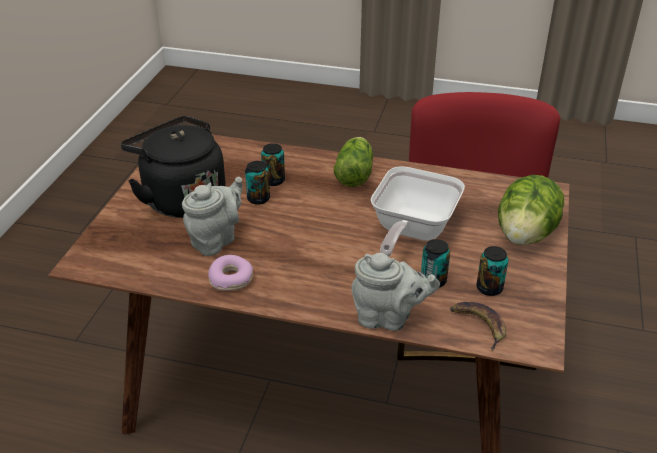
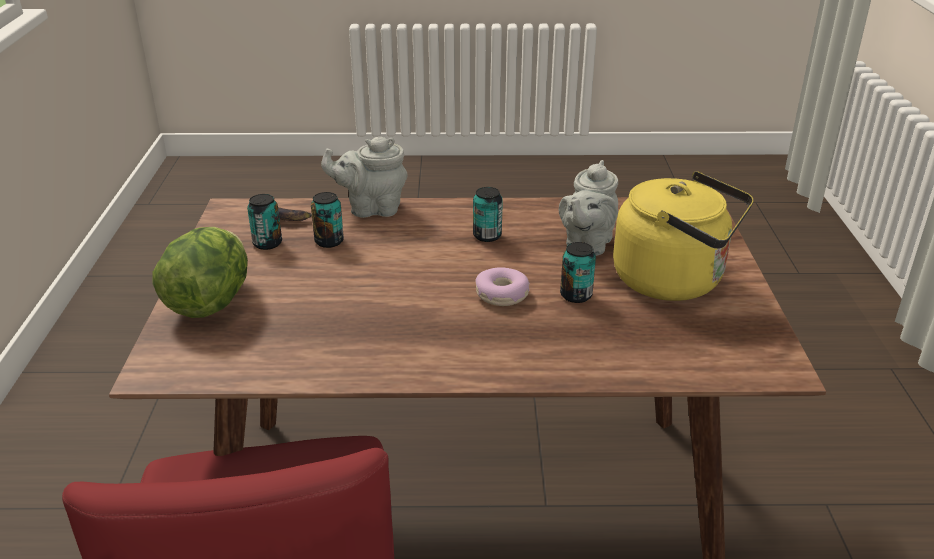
camera: 165 degrees right, 5 degrees down
(181, 198) = (674, 281): black kettle -> yellow kettle
(231, 279) = (541, 215): donut -> donut (502, 295)
(273, 180) = (574, 323): can -> can (487, 236)
(355, 173) = (461, 354): lettuce -> none
(411, 232) = (360, 285): frying pan -> none

